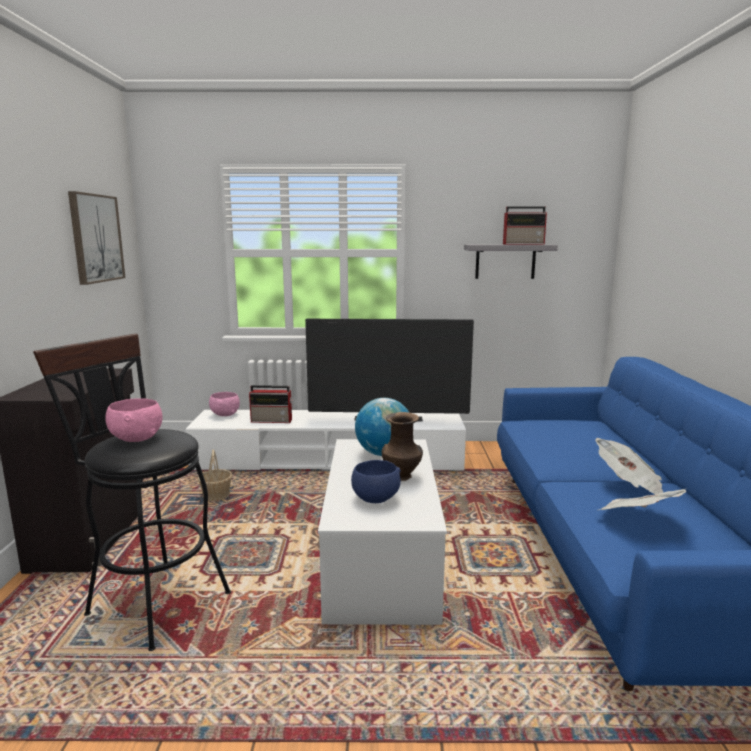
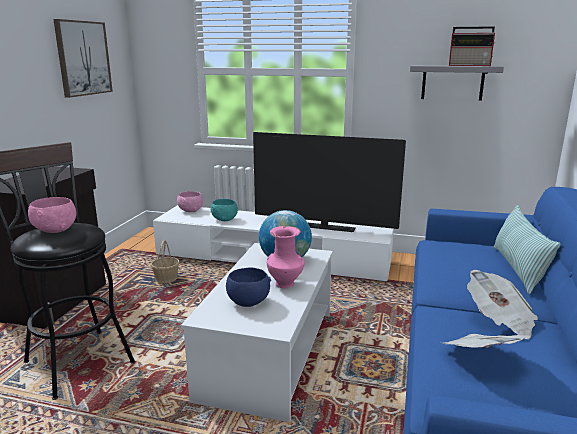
camera: 15 degrees right, 5 degrees up
(272, 420) = (225, 219): radio -> turquoise bowl
(402, 476) = (286, 284): brown vase -> pink vase
(611, 438) = (518, 269): none -> pillow

